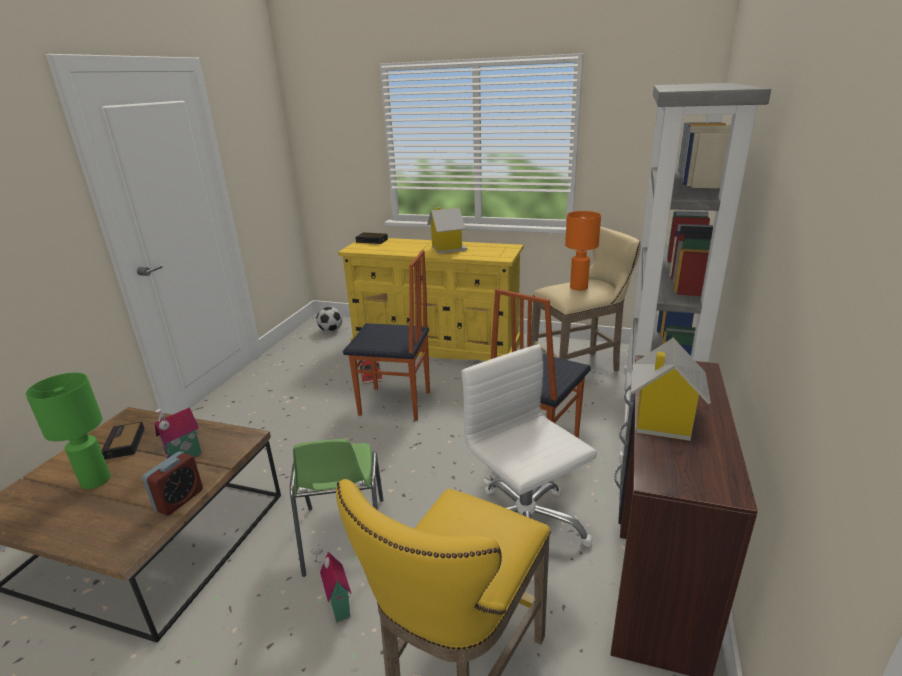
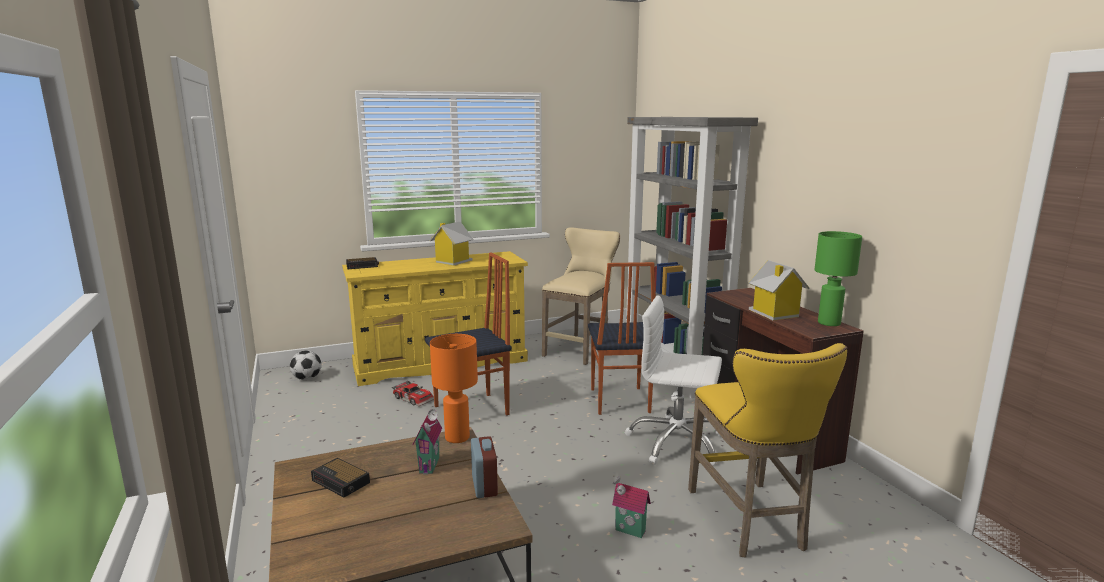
camera: 40 degrees left, 10 degrees down
(96, 481) = (372, 510): green table lamp -> green table lamp (829, 323)
(343, 536) = (569, 497): green chair -> none
(579, 288) = (580, 276): orange table lamp -> orange table lamp (458, 437)

